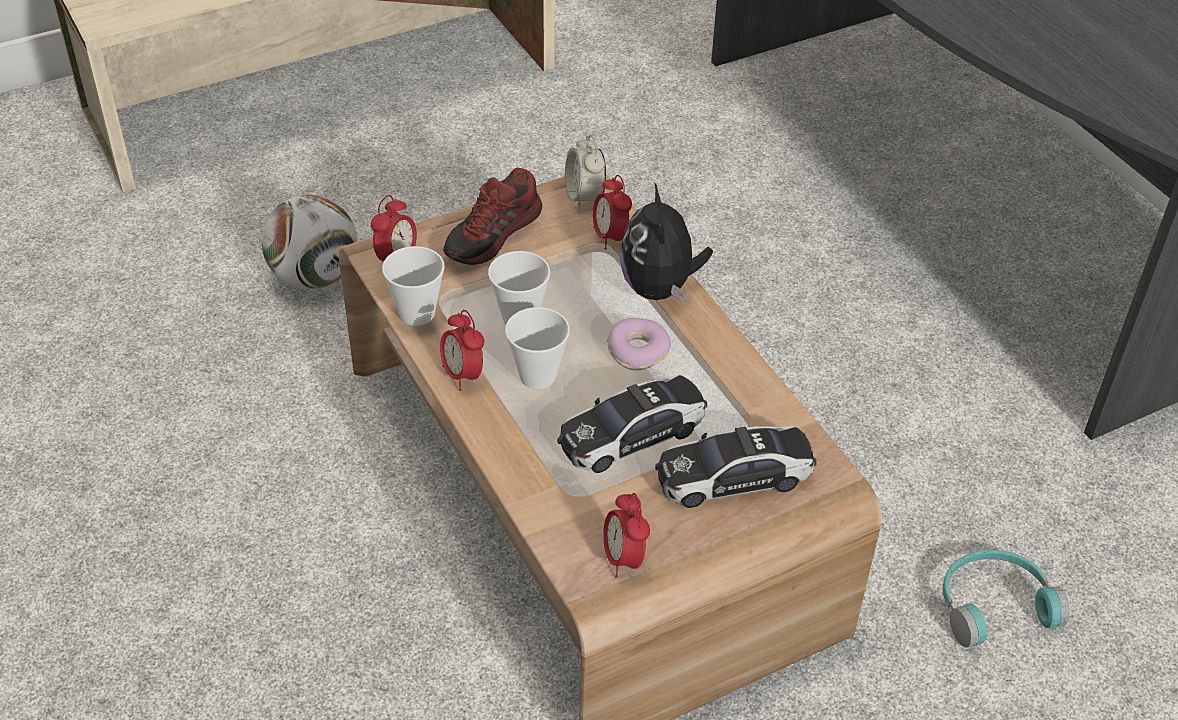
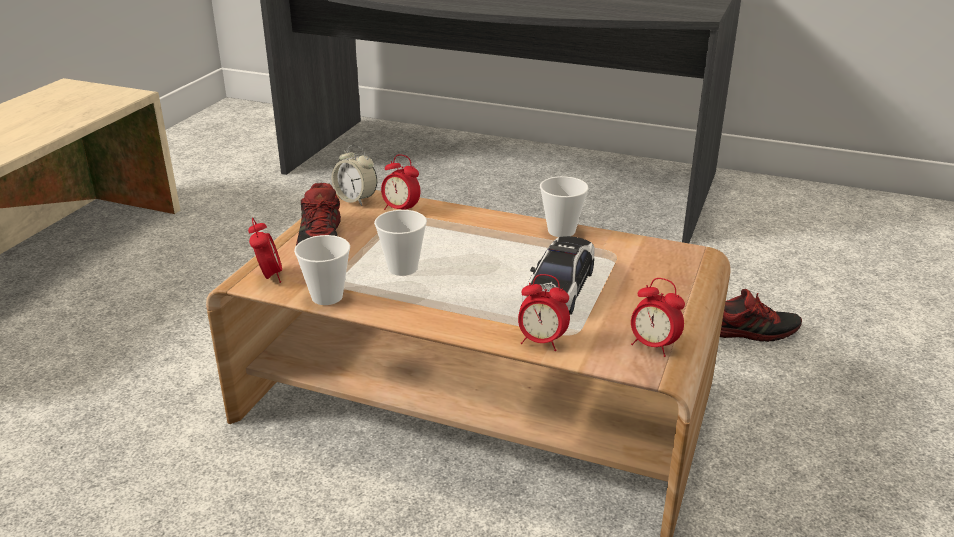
camera: 40 degrees left, 15 degrees down
(315, 276) = (126, 384): football -> none
(463, 375) = (408, 311): alarm clock -> alarm clock (541, 342)
(537, 376) = (458, 289): cup -> cup (561, 231)
(637, 351) = (500, 250): donut -> none
(659, 288) = (467, 219): plush toy -> none
(734, 476) = (645, 278): toy car -> none
(993, 604) = (749, 331): turquoise headphones -> shoe

